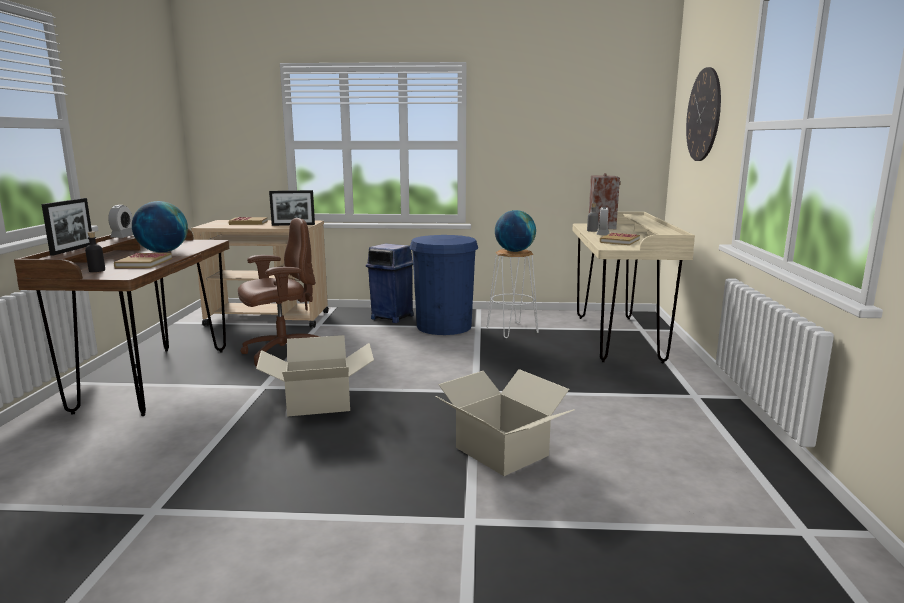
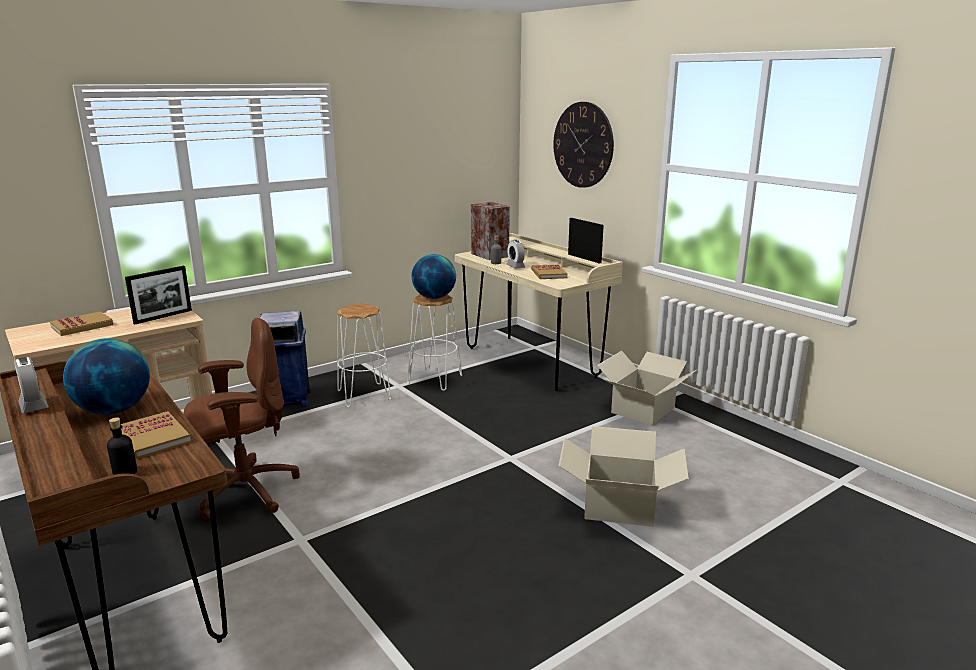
camera: 40 degrees left, 5 degrees up
(73, 249) = (37, 453): picture frame -> picture frame (584, 258)
(281, 354) = (243, 491): brown office chair -> brown office chair turned 45 degrees clockwise
(319, 403) = (395, 530): cardboard box -> cardboard box (643, 410)
(444, 326) = (364, 395): blue trash can -> white stool

